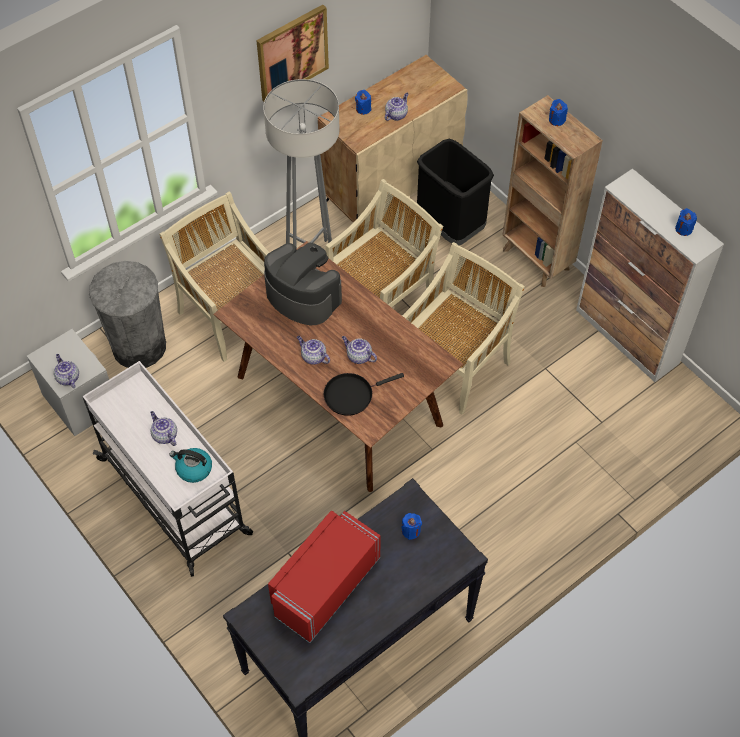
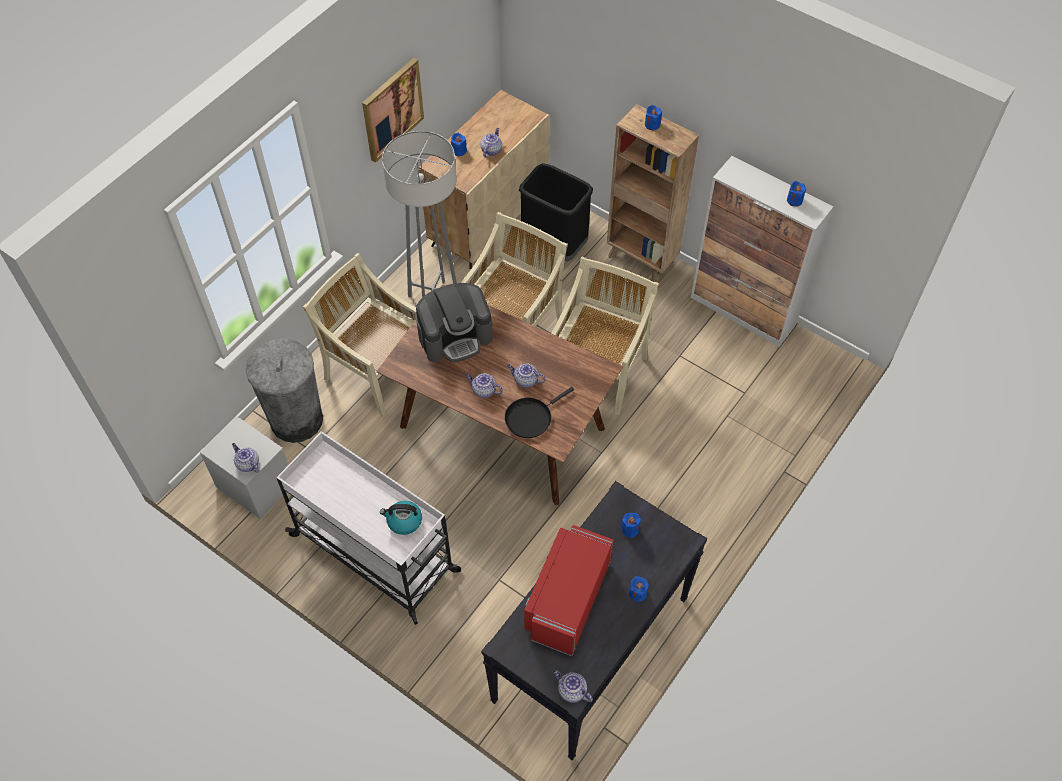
camera: 15 degrees left, 0 degrees up
(164, 435) = (365, 496): teapot -> teapot (571, 691)
(302, 296) = (455, 336): coffee machine -> coffee machine turned 135 degrees clockwise
(397, 597) = (637, 593): none -> blue candle

